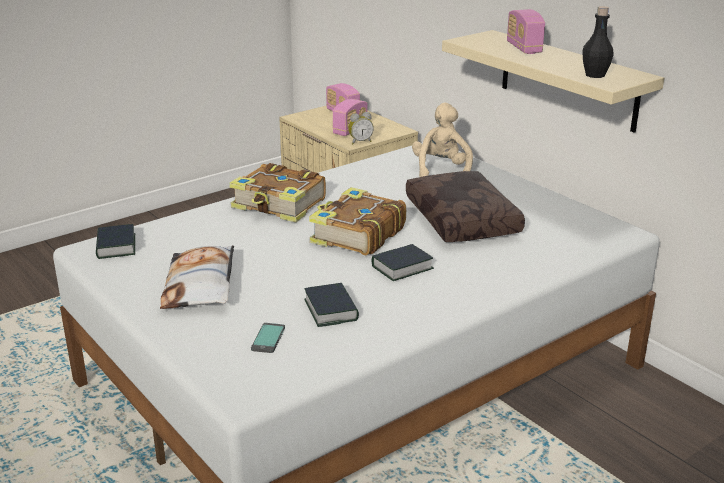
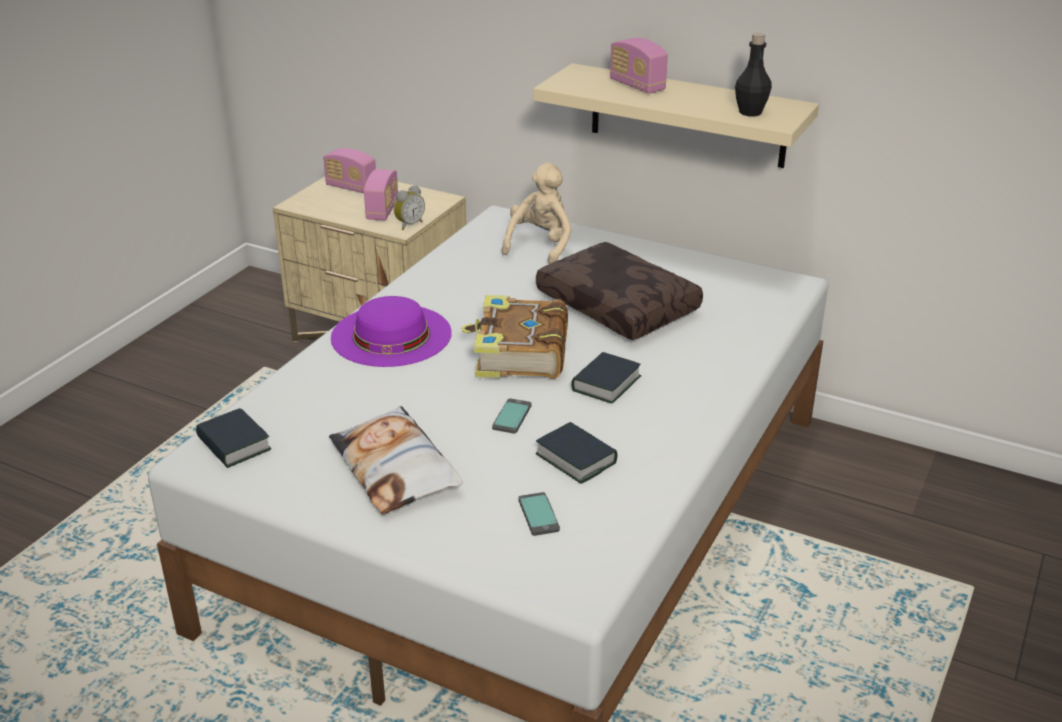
camera: 25 degrees left, 5 degrees up
(280, 205) = (391, 335): book -> purple hat
(311, 273) = (511, 417): none -> phone
(441, 170) = (540, 246): beige plush toy -> beige plush toy turned 45 degrees clockwise

